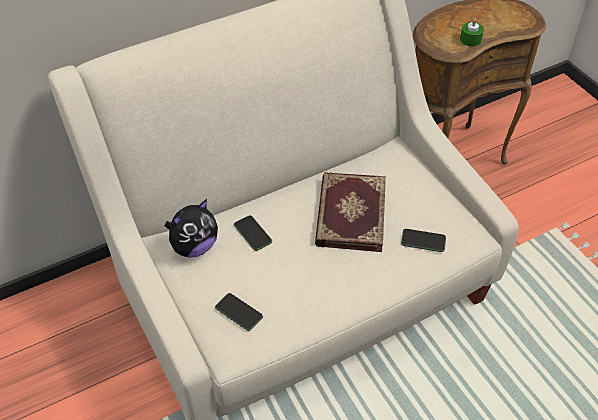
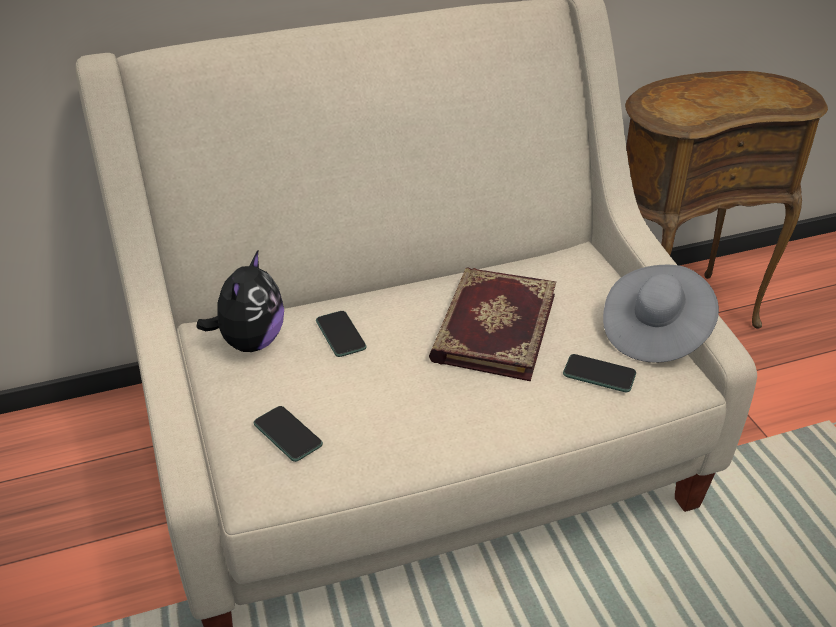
camera: 10 degrees right, 10 degrees down
(194, 247) = (250, 342): plush toy -> plush toy turned 45 degrees counterclockwise
(452, 205) = (654, 332): none -> grey hat
(470, 40) = (709, 113): green candle -> none

